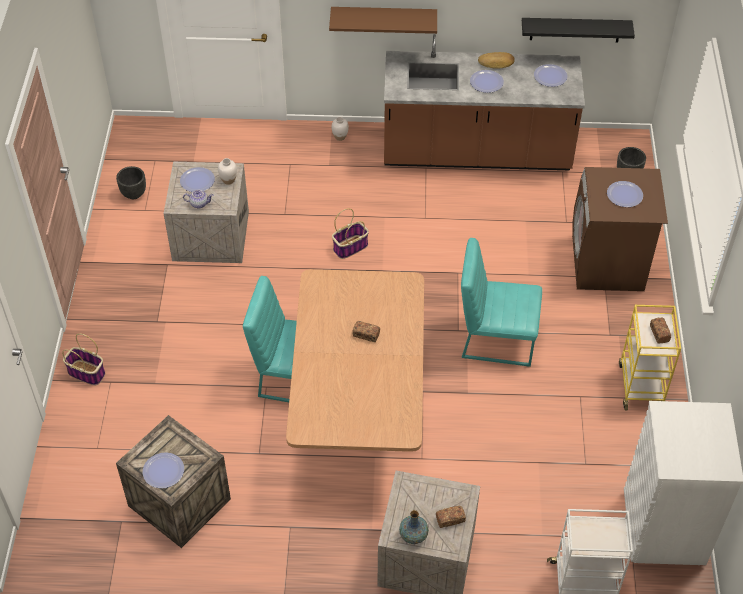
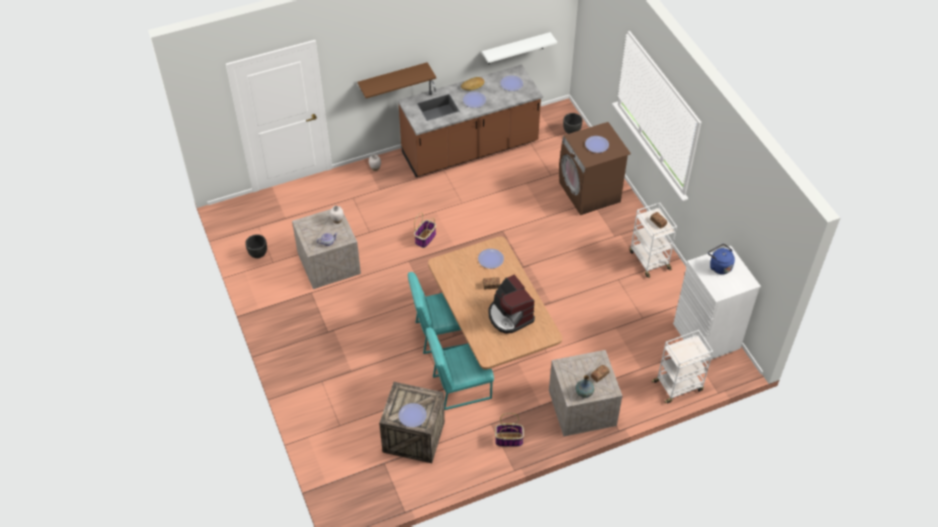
camera: 25 degrees left, 0 degrees up
(87, 373) = (302, 381): basket -> basket (509, 439)
(197, 180) = (316, 228): plate -> plate (490, 259)
(366, 386) = (509, 316): none -> coffee machine
(496, 338) = (549, 263): turquoise chair -> turquoise chair (460, 387)
(575, 29) = (516, 48): black shelf -> white shelf
(641, 385) = (649, 260): yellow cart -> white cart
(694, 427) = (719, 266): none -> blue kettle

